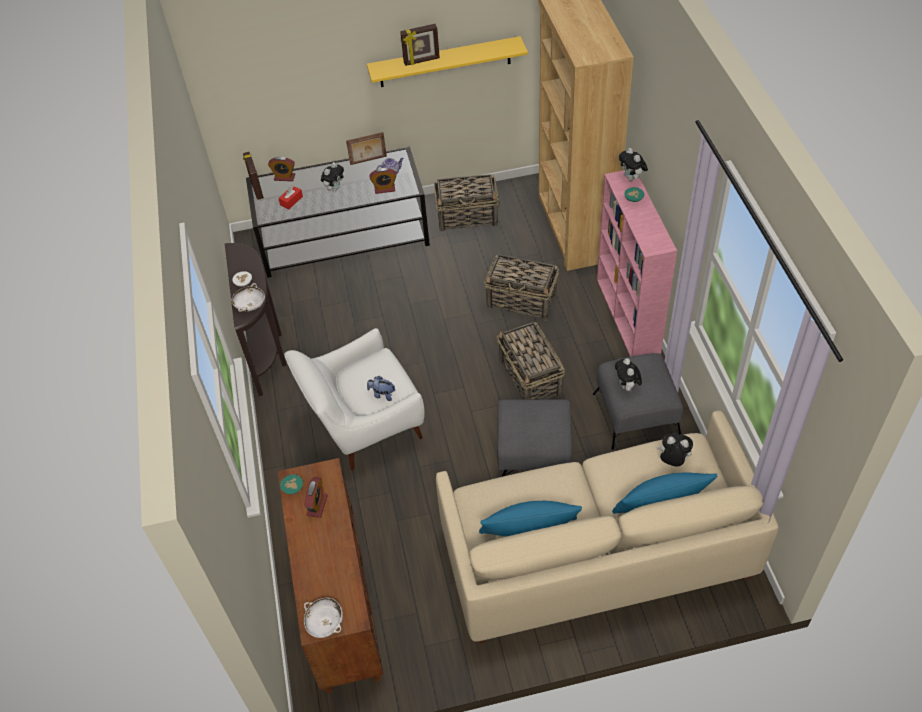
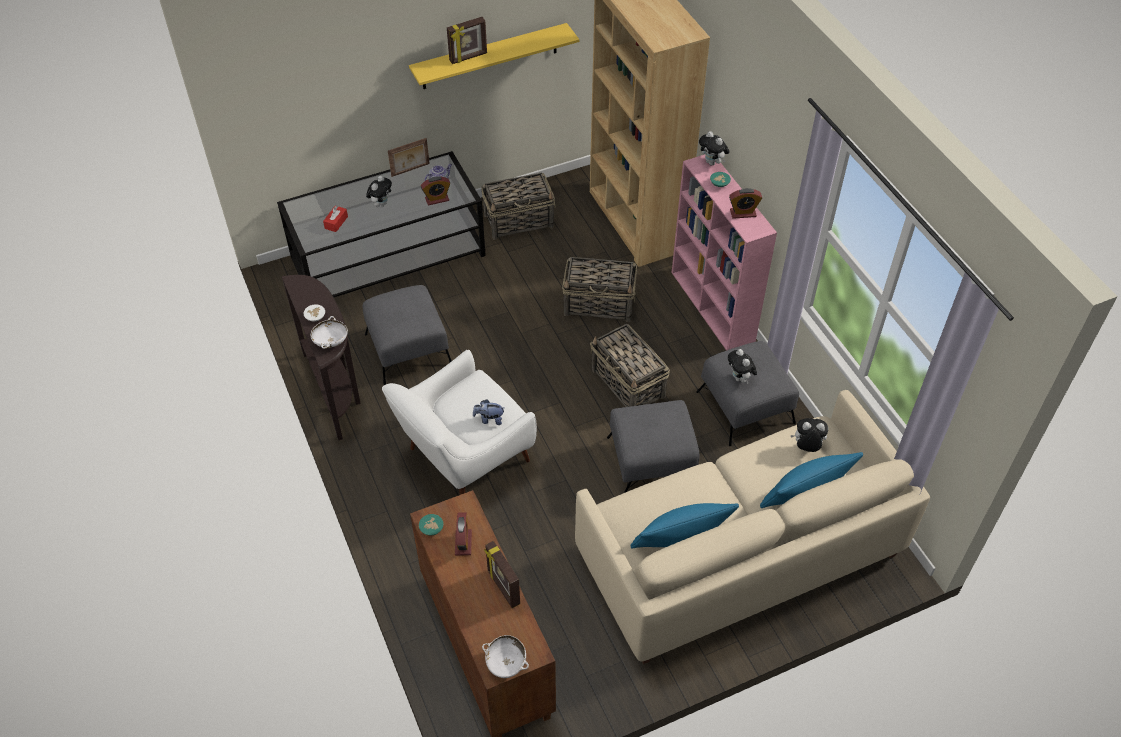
camera: 15 degrees left, 0 degrees up
(256, 189) = (292, 213): picture frame -> picture frame (503, 587)
(284, 177) = (321, 197): alarm clock -> alarm clock (743, 213)
(340, 321) = (408, 348): none -> grey ottoman

